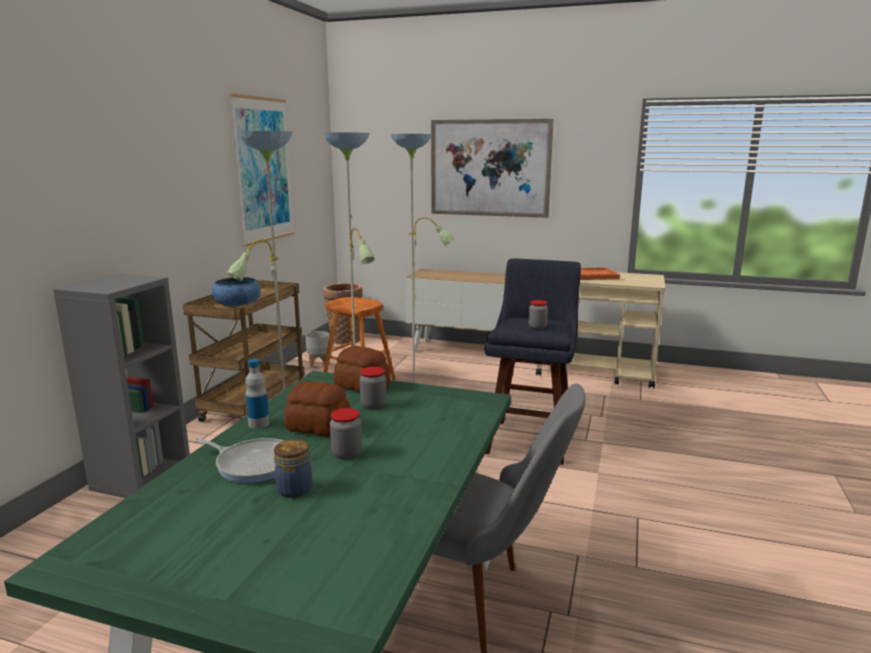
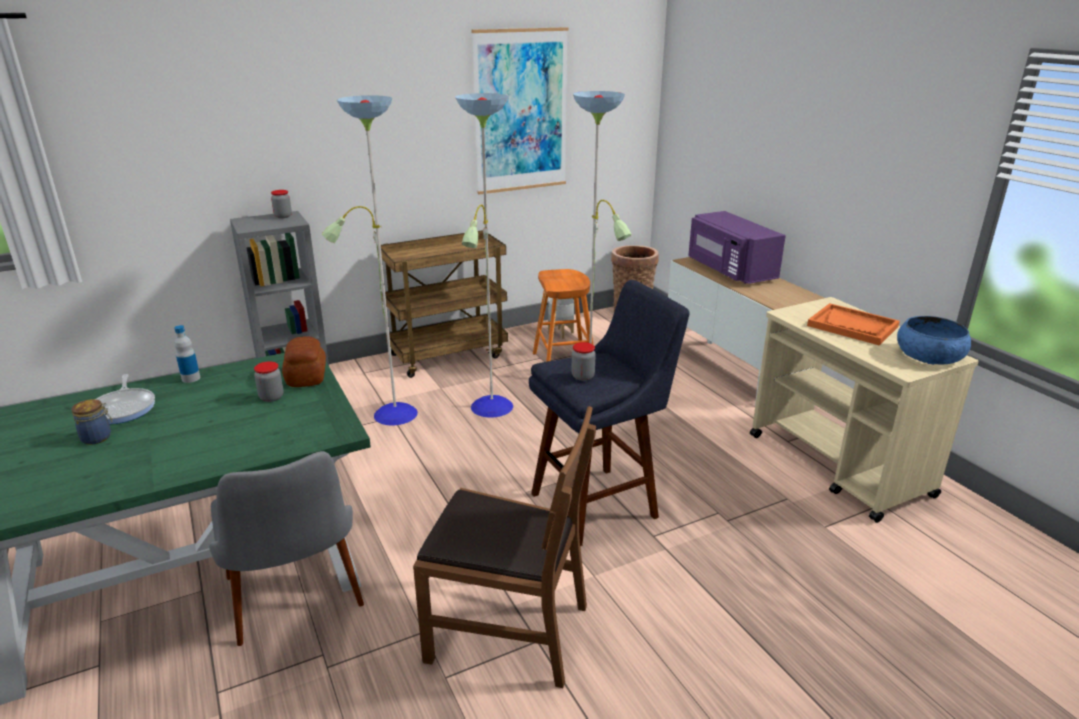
camera: 45 degrees right, 10 degrees up
(237, 303) = (432, 253): blue bowl -> blue bowl (929, 355)
(318, 427) = (206, 398): bread -> none
(346, 454) = (169, 428): jar -> jar (283, 216)
(451, 275) = (729, 270): none -> purple microwave
(489, 168) = (806, 133): picture -> none
(615, 523) = (508, 630): none -> brown chair

